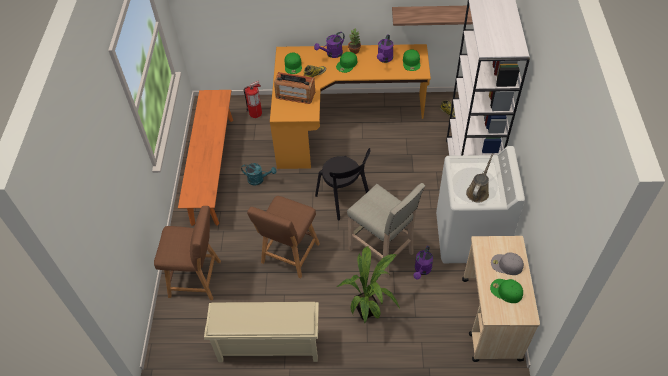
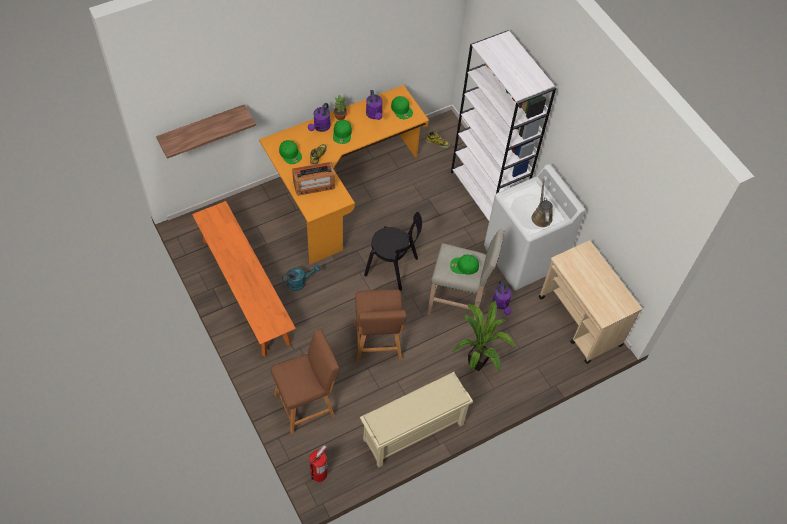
camera: 35 degrees left, 5 degrees up
(255, 113) = (249, 214): fire extinguisher -> fire extinguisher (319, 473)
(433, 15) = (408, 56): shelf -> shelf (202, 127)
(506, 265) = (591, 270): grey cap -> none
(506, 291) = (603, 293): green cap -> green cap (464, 266)

